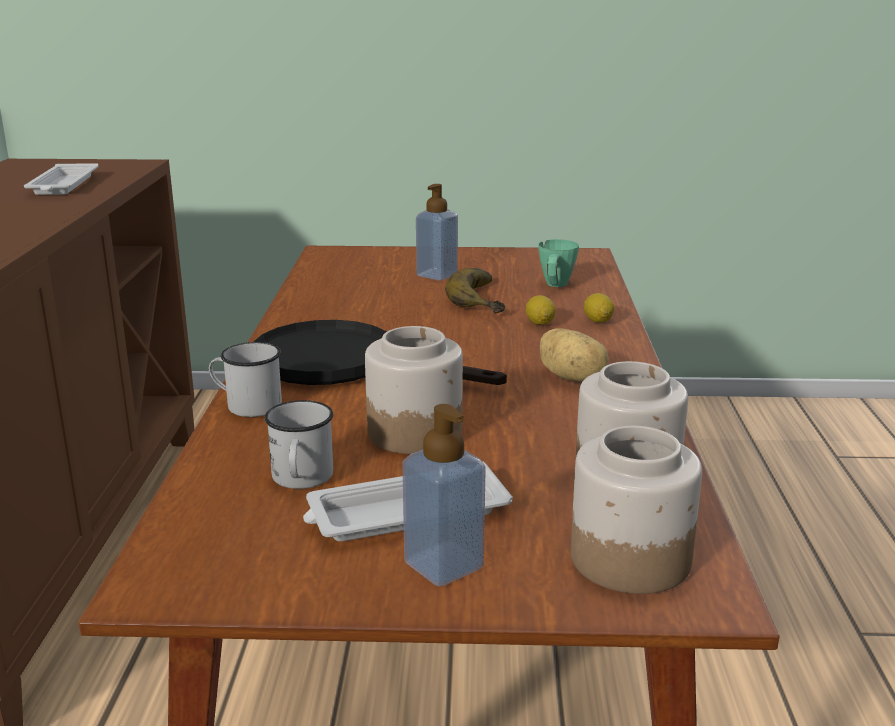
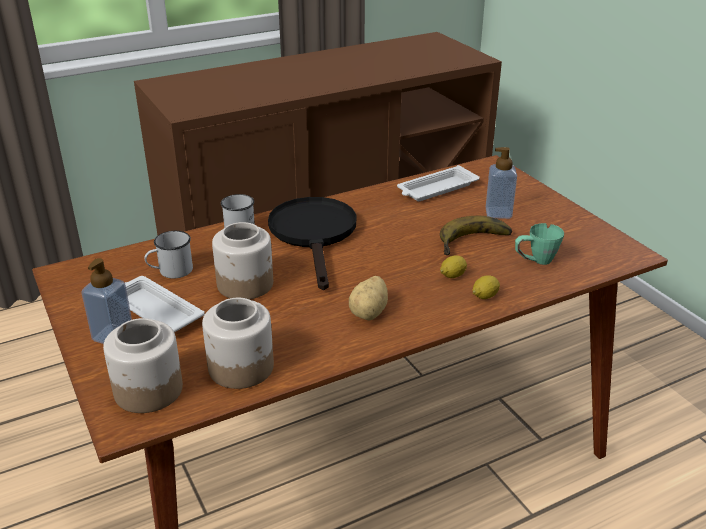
camera: 60 degrees right, 10 degrees up
(63, 185) = (403, 63): white tray -> white tray (436, 189)

